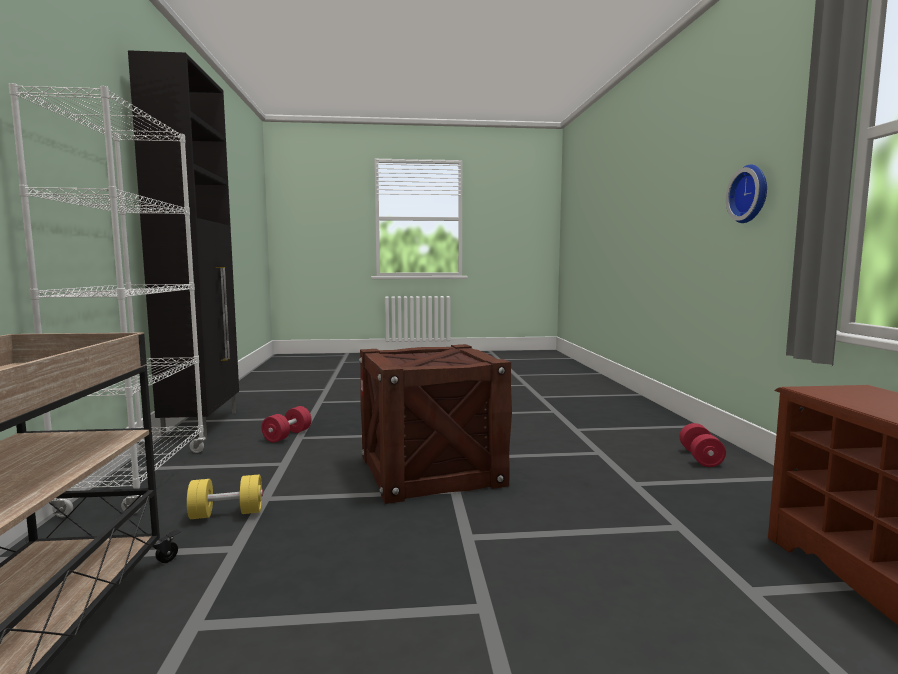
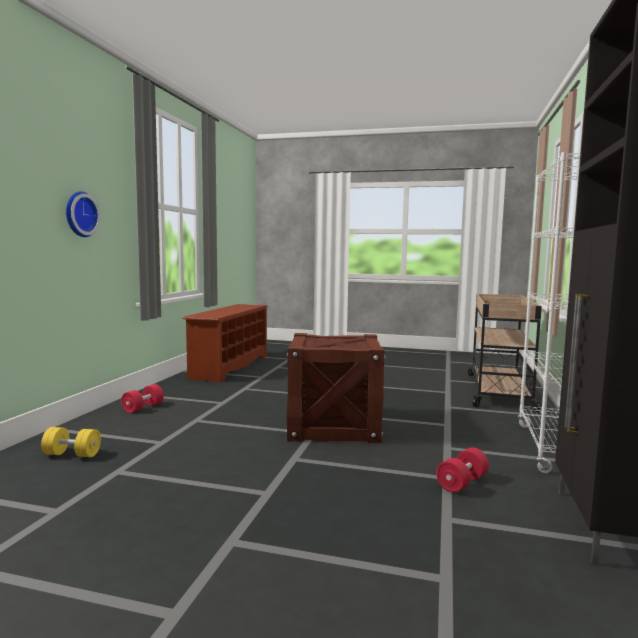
camera: 160 degrees left, 0 degrees up
(227, 514) = (464, 420): yellow dumbbell -> yellow dumbbell (72, 454)

